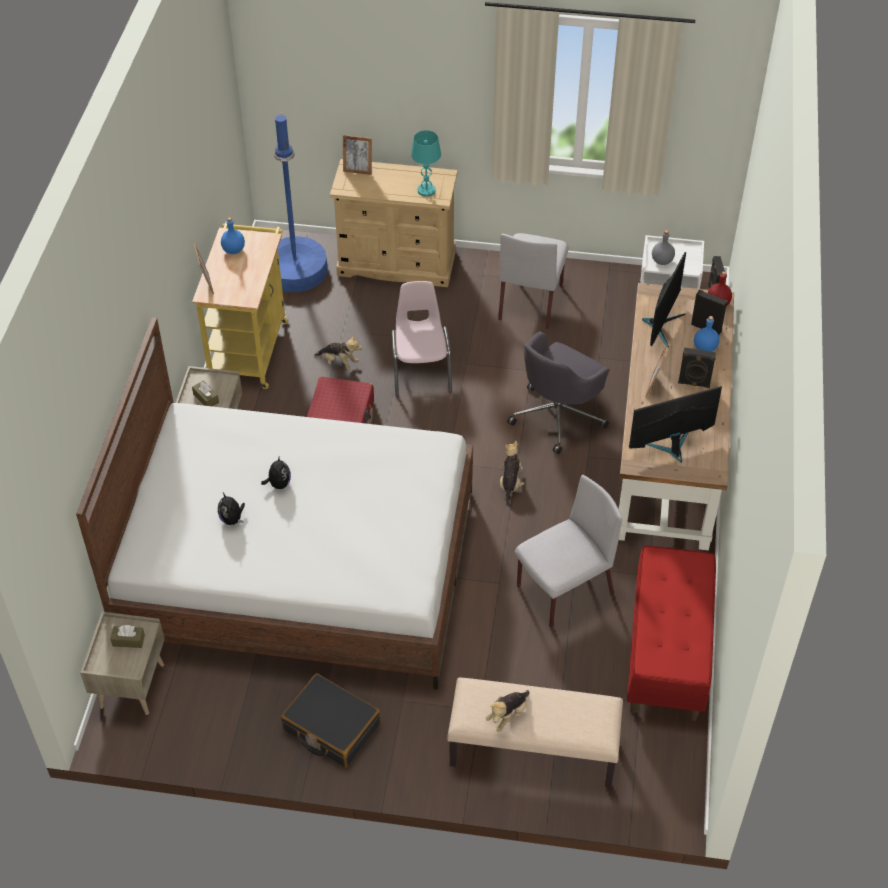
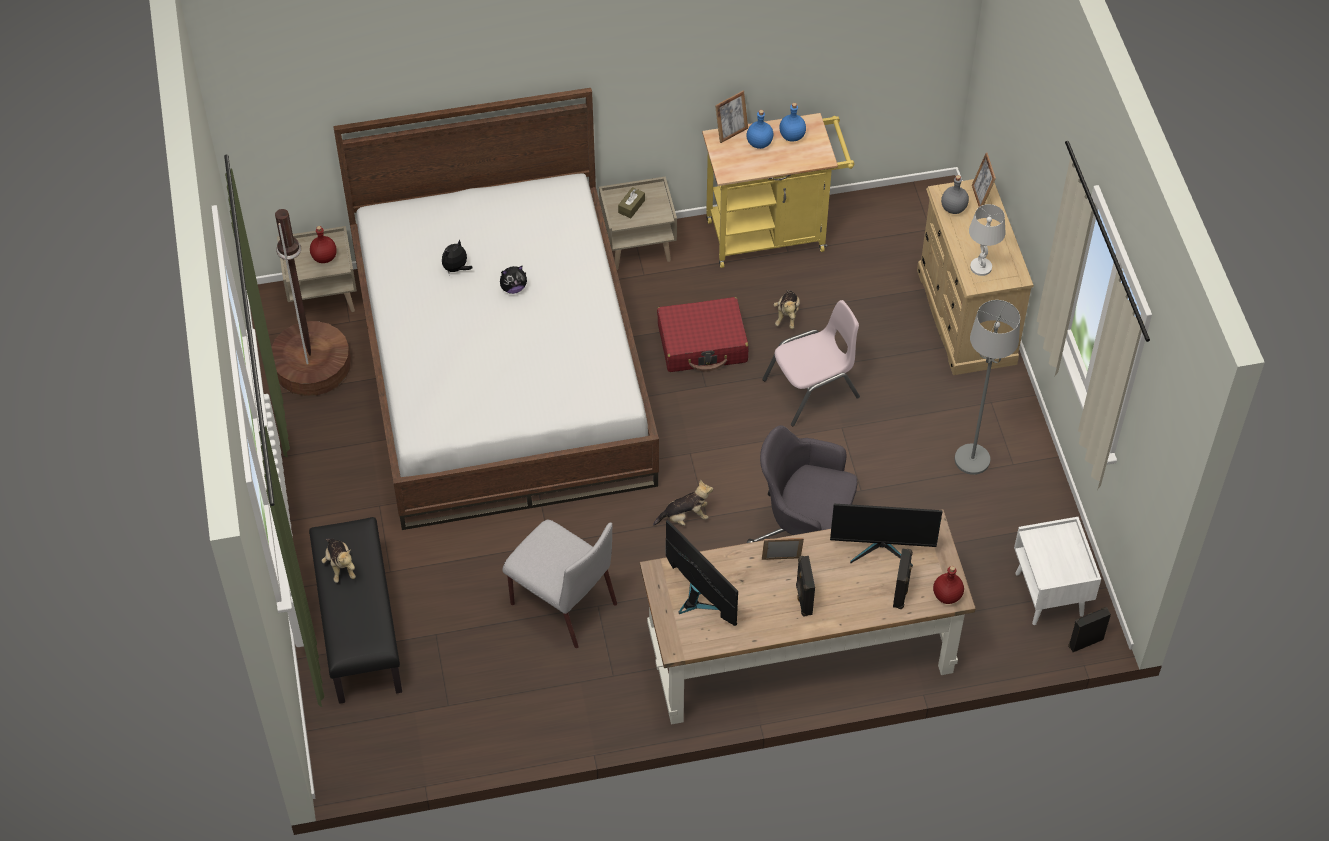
camera: 70 degrees right, 5 degrees up
(128, 640) = (324, 257): brown tissue box -> red bottle
(209, 715) = (311, 364): none -> brown floor lamp
(296, 271) = (905, 232): blue floor lamp -> none
(331, 727) = (330, 460): black suitcase -> none
(426, 190) = (981, 267): turquoise table lamp -> white table lamp
(508, 715) = (340, 566): plush toy -> plush toy turned 135 degrees counterclockwise
(530, 301) = (971, 459): grey chair -> grey floor lamp
(532, 751) = (358, 627): beige bench -> black bench
(661, 261) = (1044, 545): grey bottle -> grey bottle (953, 208)
(667, 653) = (517, 716): red bench -> none
(705, 348) = (866, 599): blue bottle -> blue bottle (759, 143)

